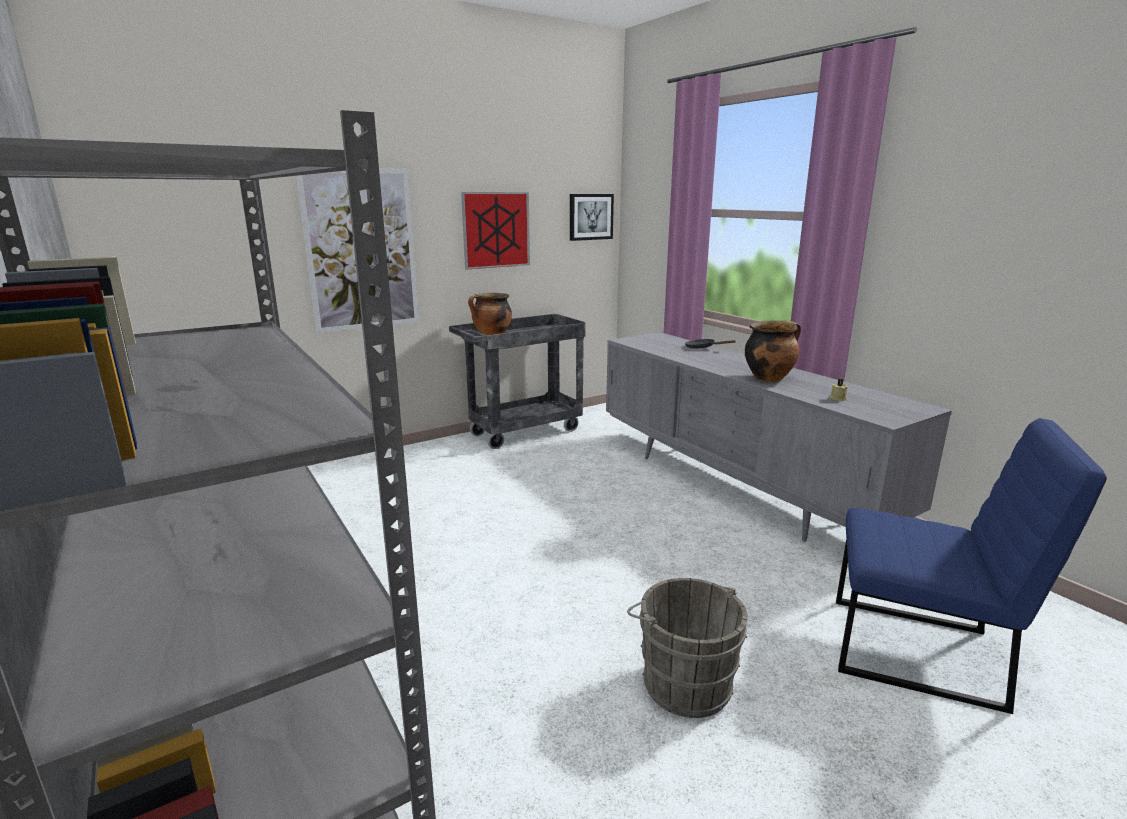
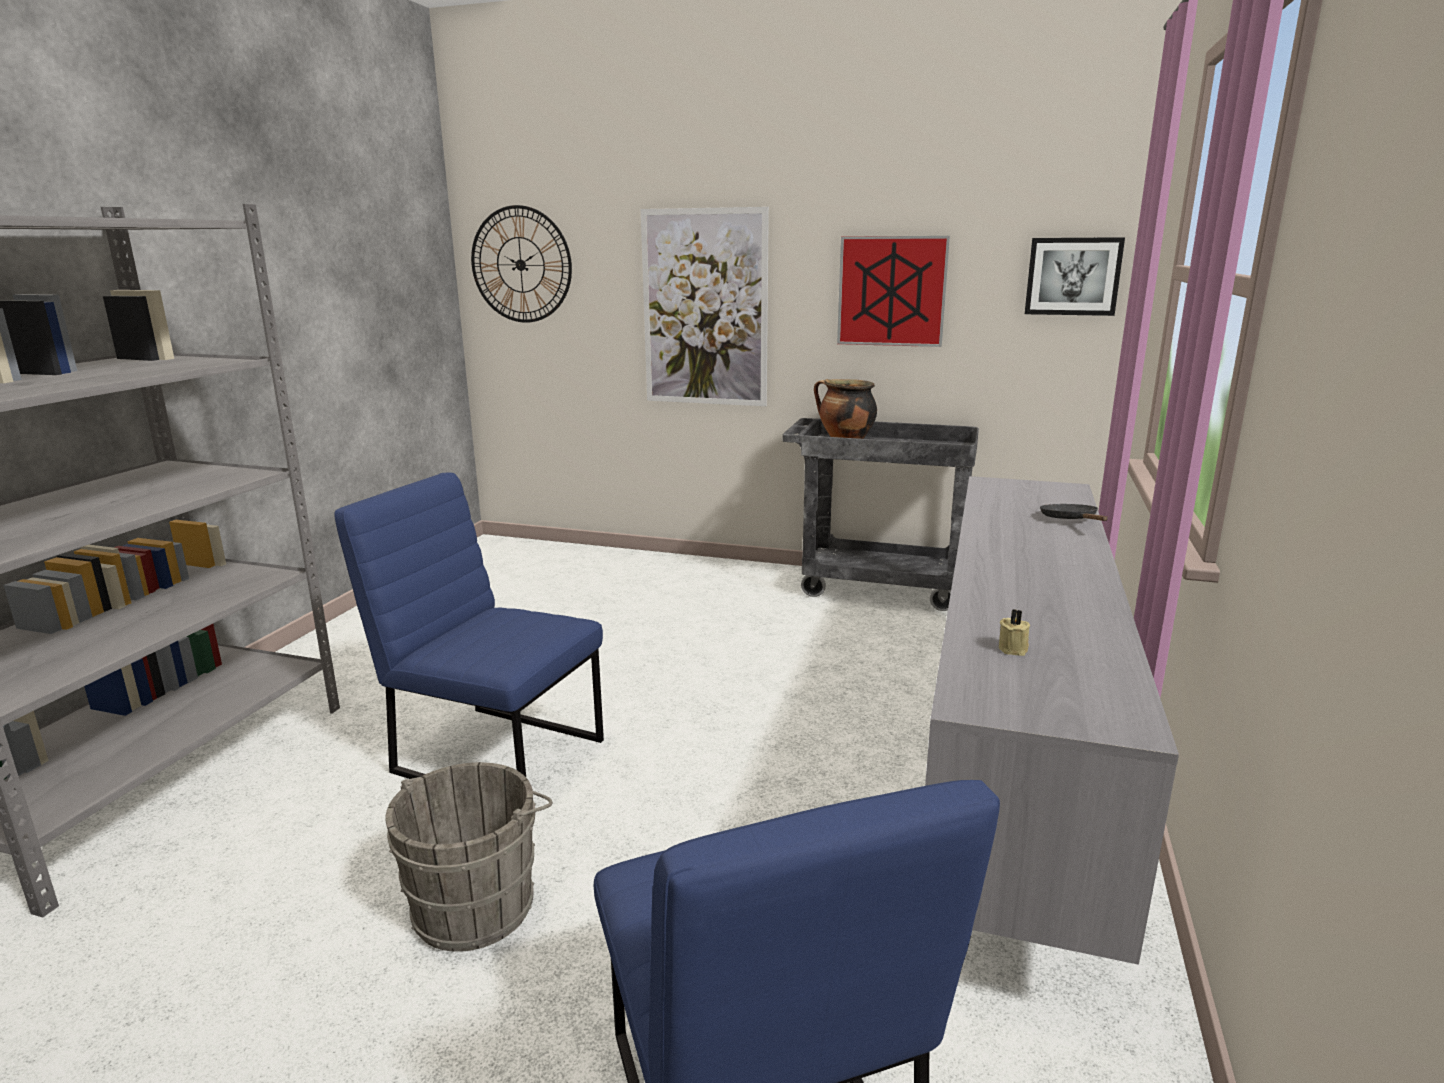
camera: 50 degrees right, 0 degrees up
(160, 218) = (521, 265): none -> wall clock
(515, 618) = (495, 753): none -> blue chair
(769, 378) = (1013, 586): cooking pot -> none

